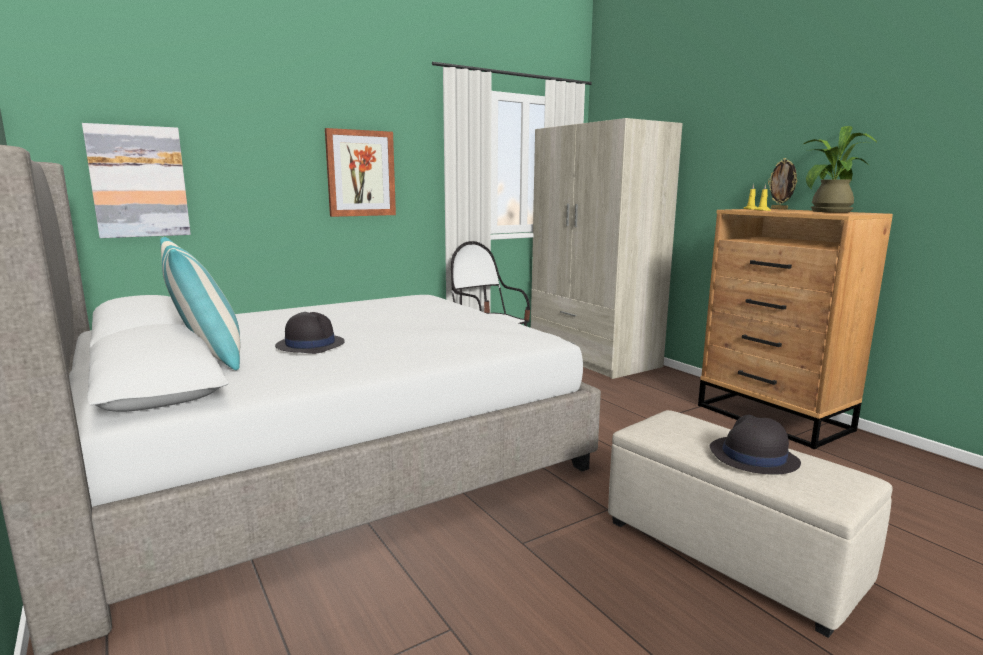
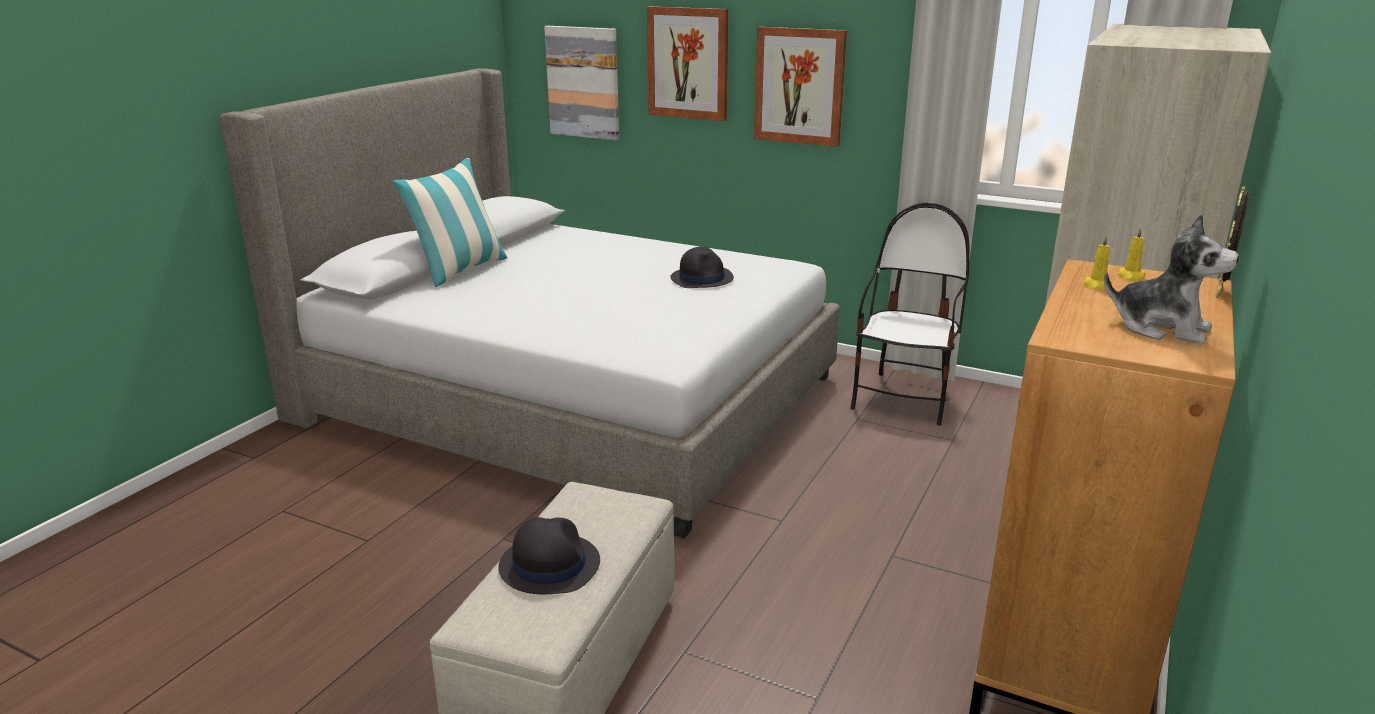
camera: 60 degrees right, 10 degrees up
(261, 159) = (688, 63): none -> picture
(310, 344) = (525, 284): black hat -> black hat (702, 278)
(828, 211) = (1161, 328): potted plant -> plush toy

